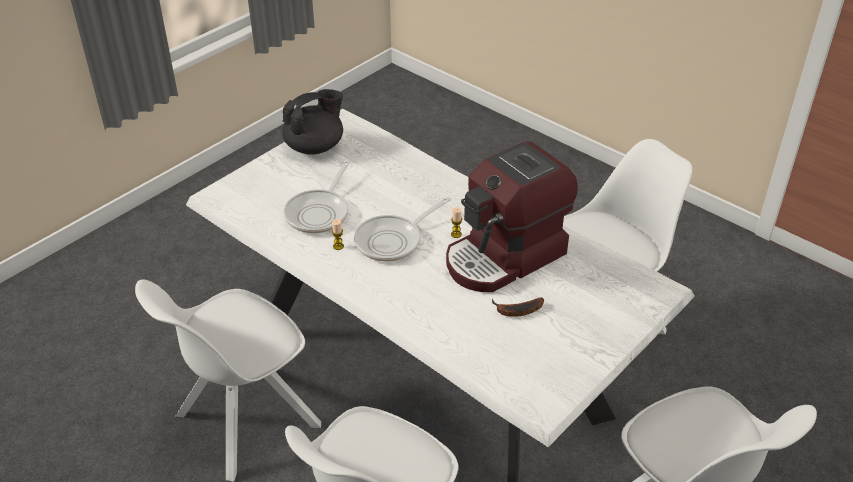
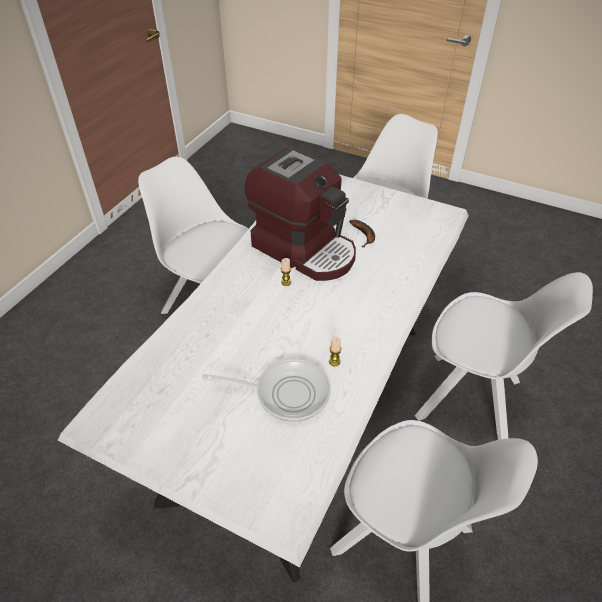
camera: 105 degrees left, 5 degrees up
(315, 147) = (157, 436): black teapot -> none
(393, 240) = (310, 322): frying pan -> none

